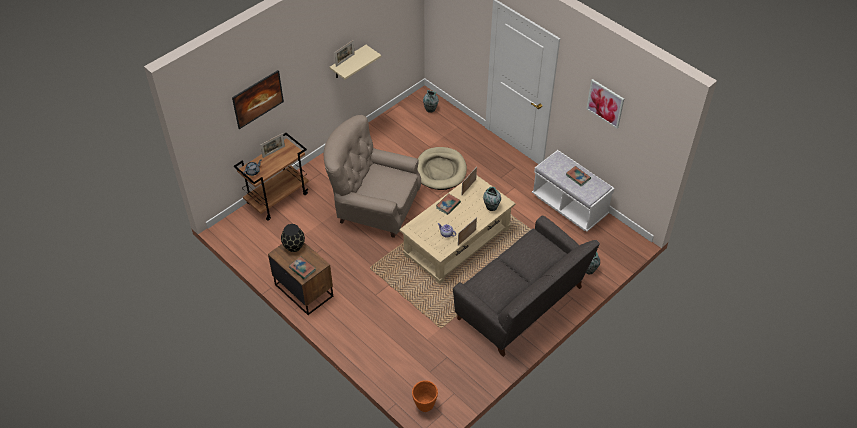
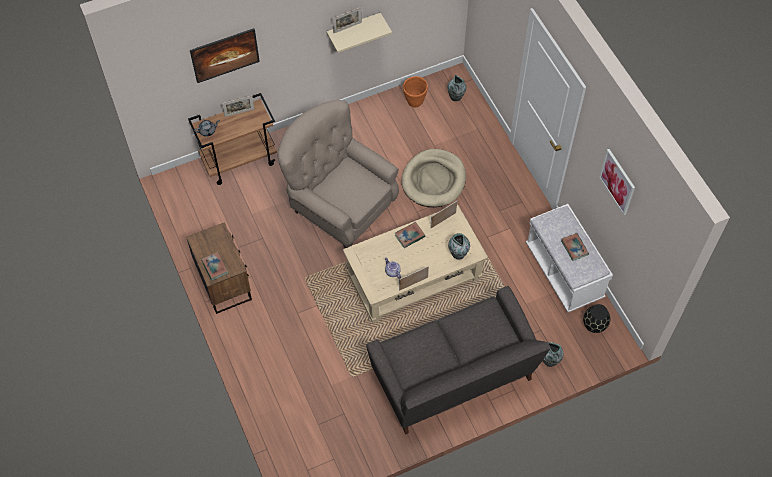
camera: 20 degrees right, 10 degrees up
(294, 246) = (217, 236): black vase -> black vase (594, 325)
(424, 405) = (296, 462): orange planter -> orange planter (414, 102)

